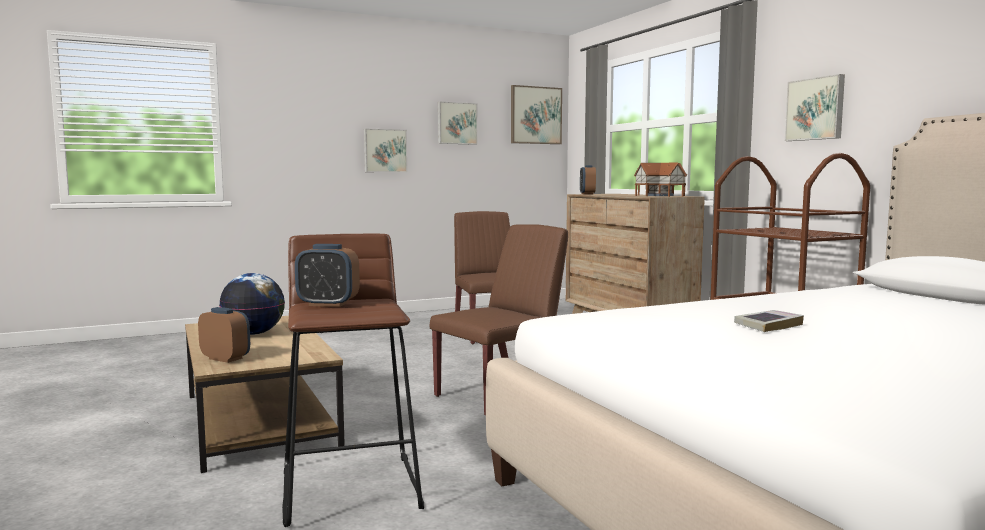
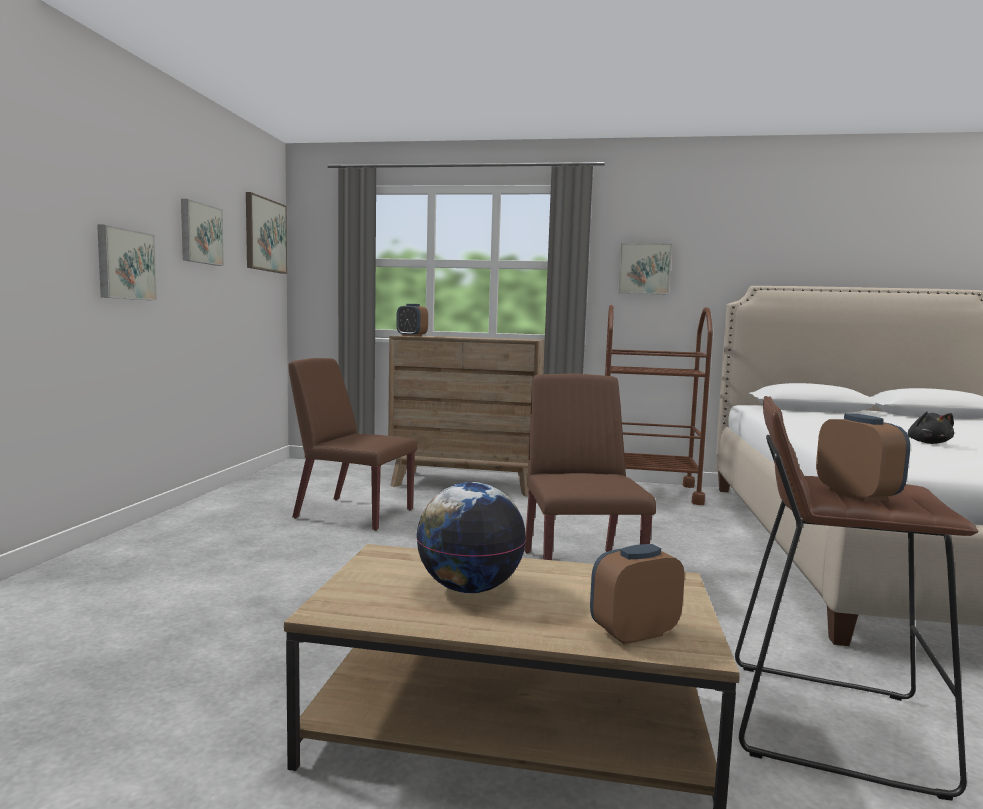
camera: 55 degrees left, 0 degrees up
(328, 304) = (857, 495): alarm clock -> alarm clock turned 60 degrees counterclockwise
(660, 195) = (508, 338): toy house -> none
(768, 325) = (928, 443): book -> black plush toy

